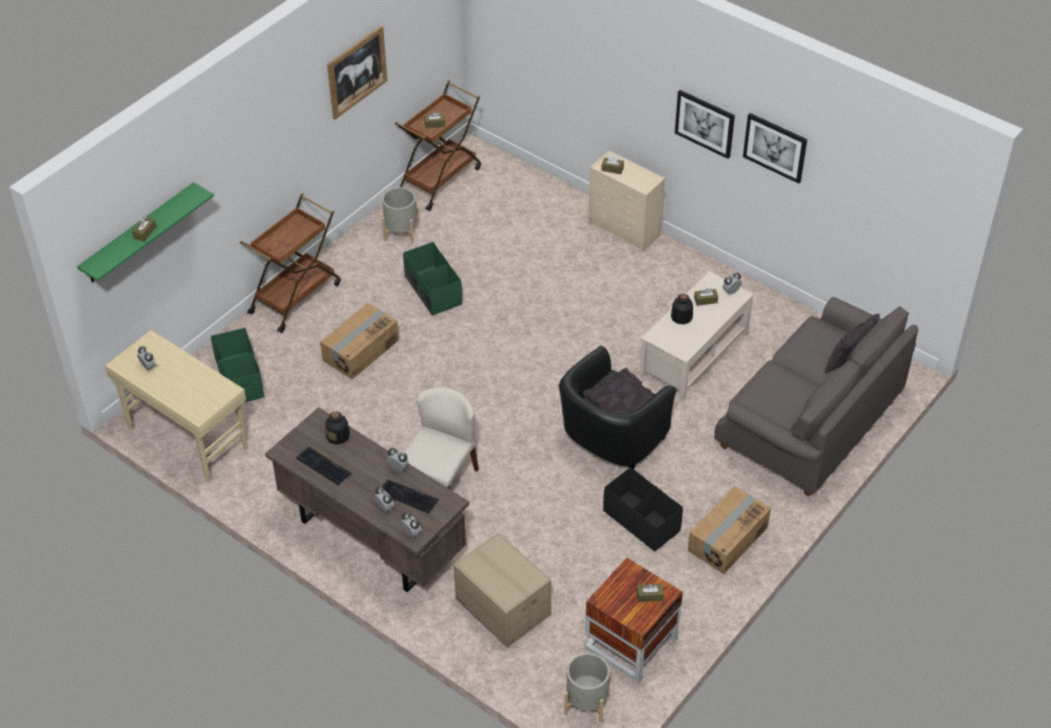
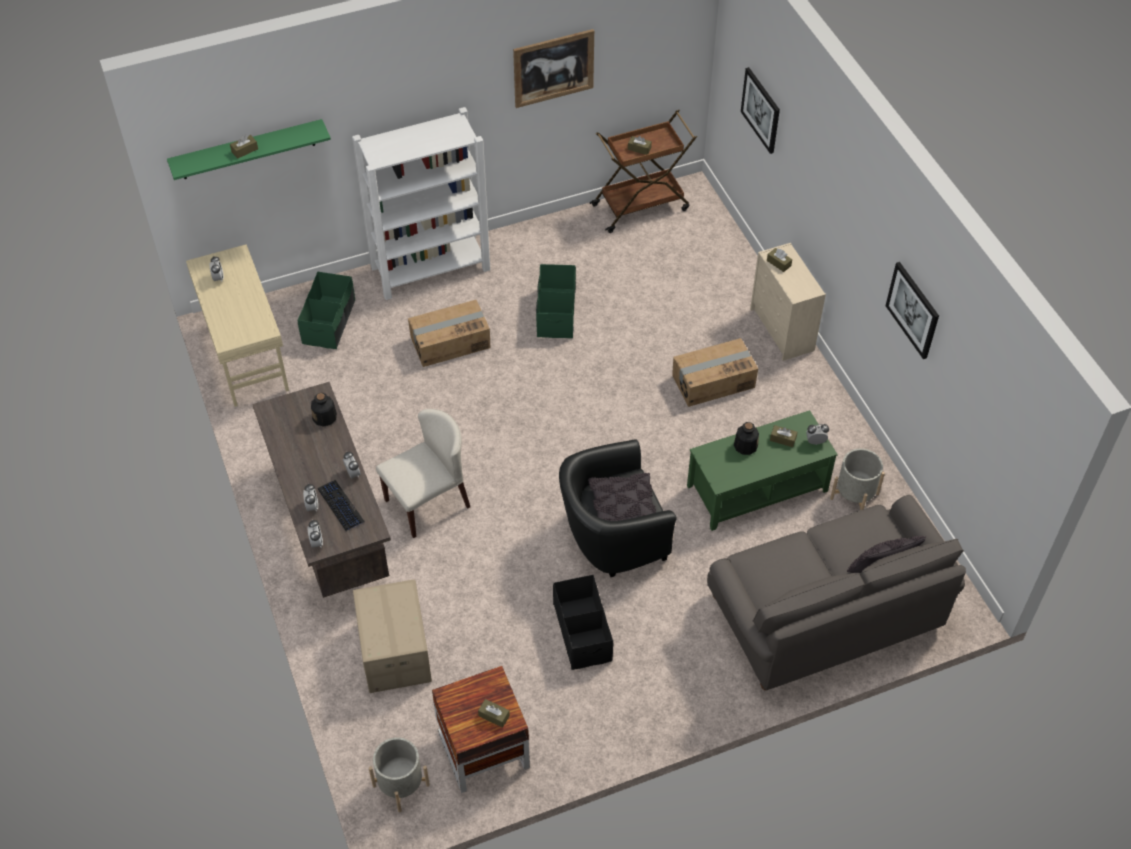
camera: 30 degrees right, 5 degrees up
(296, 298) = (430, 268): brown cart -> white bookcase
(323, 466) = (291, 441): keyboard -> none
(401, 232) = (569, 243): grey planter -> grey planter (854, 496)
(694, 355) = (757, 488): beige coffee table -> green coffee table
(705, 123) = (864, 254): picture -> picture (761, 110)
(727, 539) = (651, 692): cardboard box -> cardboard box (713, 381)

